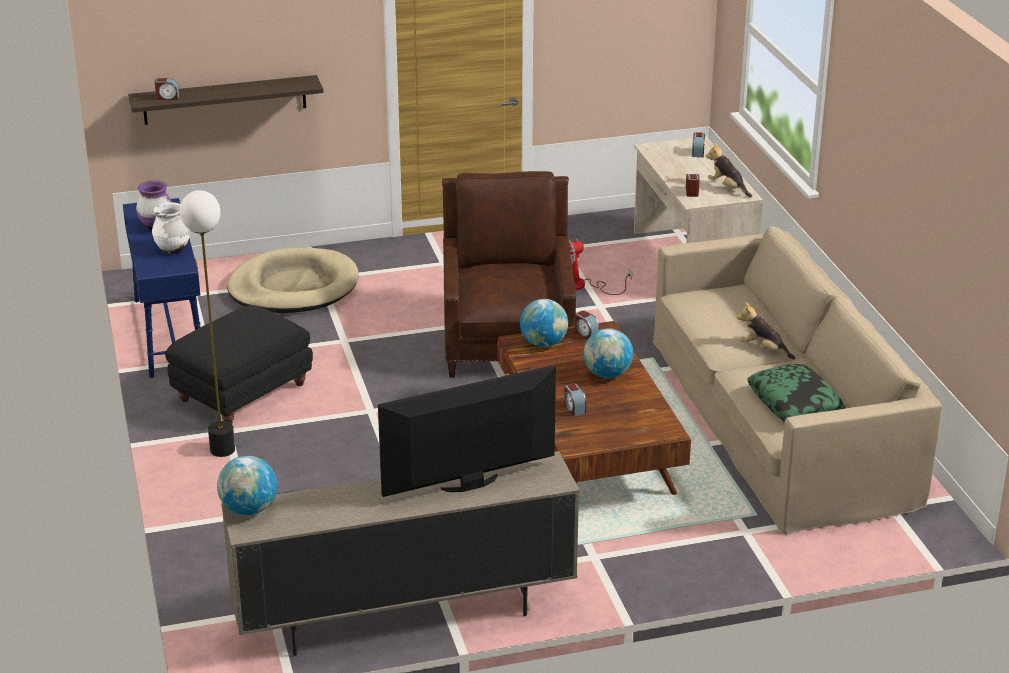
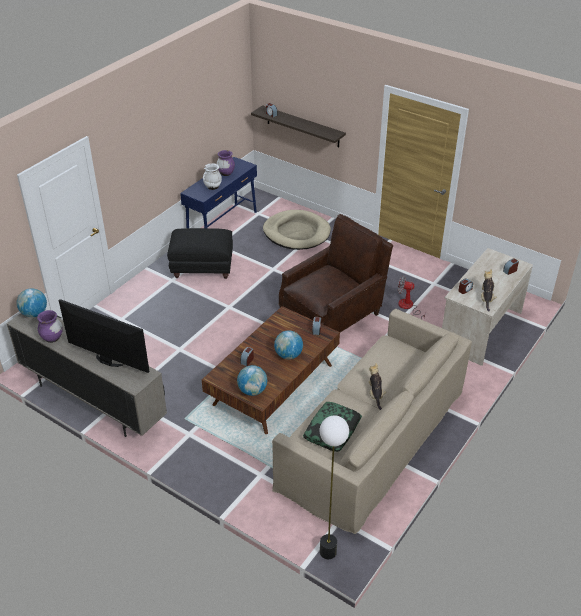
camera: 50 degrees right, 10 degrees up
(223, 450) = (158, 287): floor lamp -> floor lamp (328, 552)
(340, 514) = (52, 338): none -> purple vase
(544, 343) = (292, 322): globe -> globe (252, 391)

